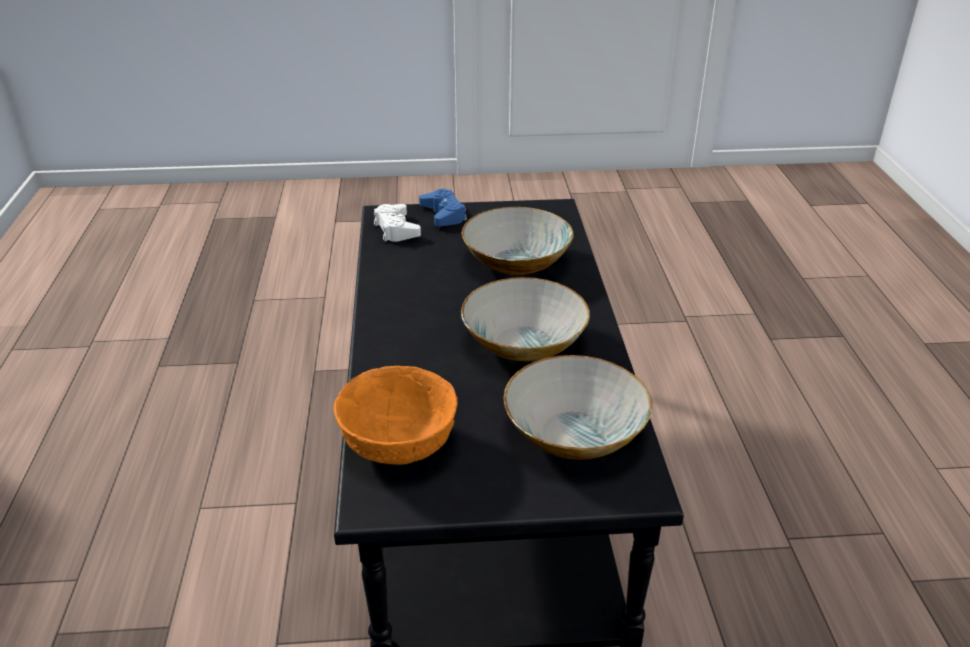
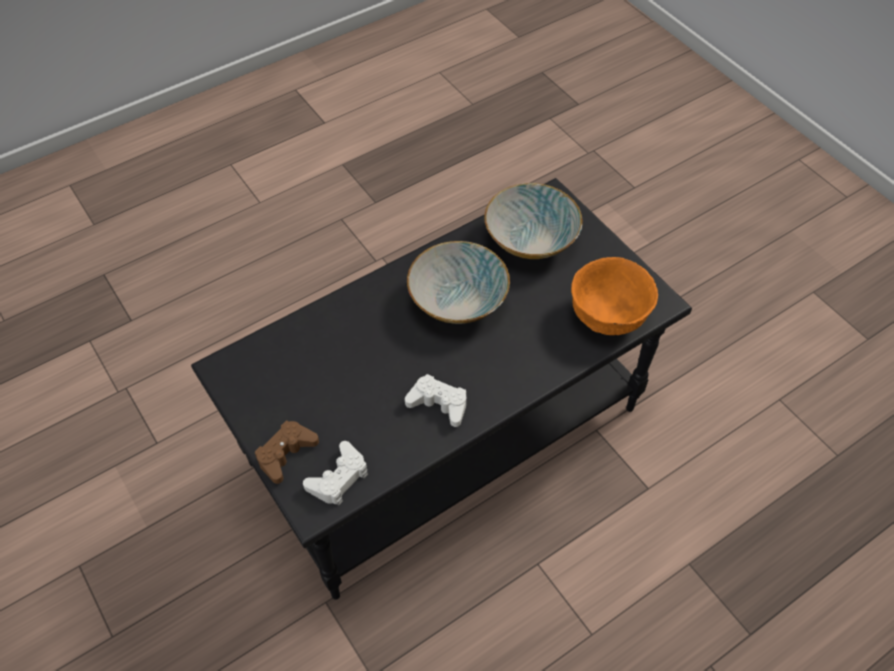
camera: 120 degrees left, 20 degrees up
(410, 292) = (438, 404): none -> white game controller
(443, 214) = (286, 454): blue game controller -> brown game controller
(516, 263) = (346, 353): bowl -> none

